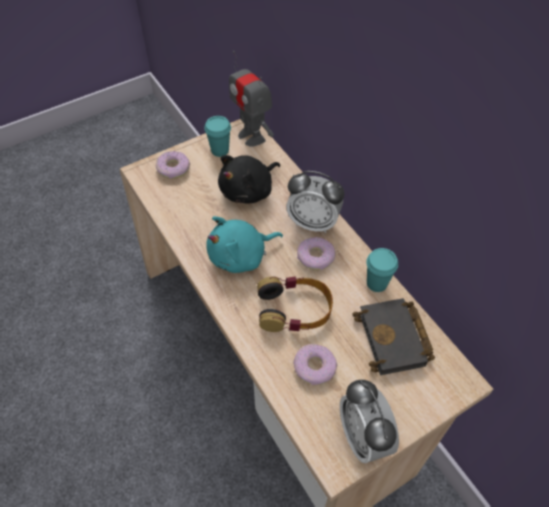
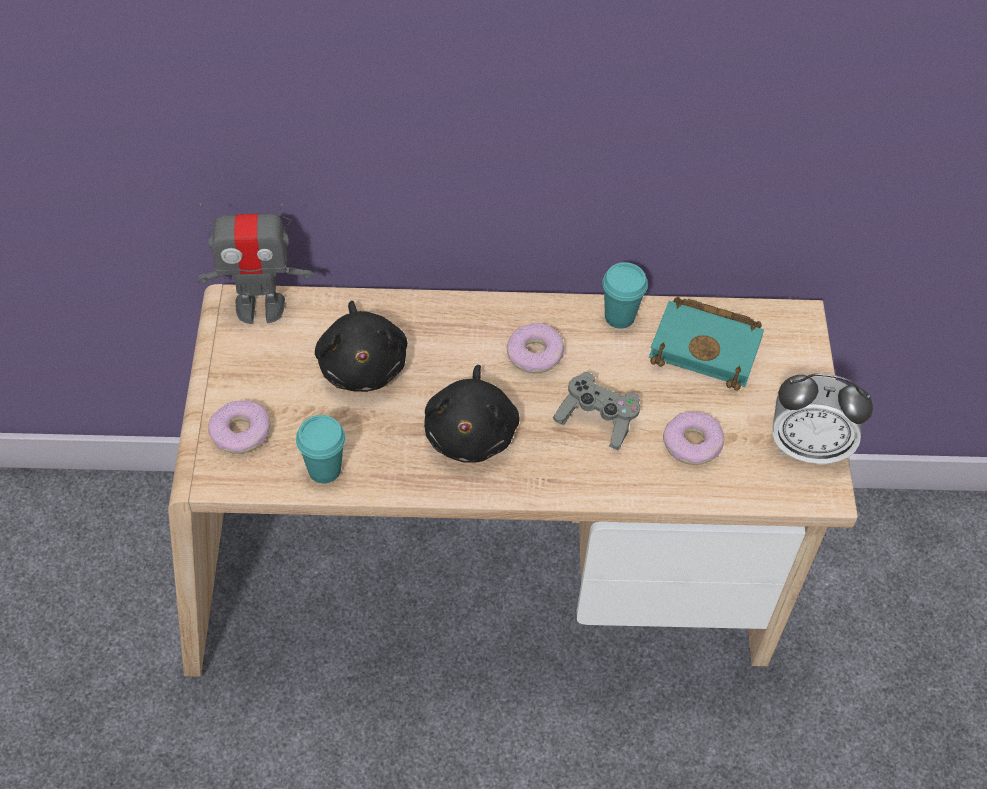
camera: 60 degrees left, 0 degrees up
(220, 150) = (254, 358): turquoise cup -> turquoise cup (324, 469)
(241, 256) = (471, 432): turquoise plush toy -> black plush toy
(294, 309) = (597, 419): headphones -> grey game controller
(313, 222) = (477, 325): alarm clock -> none
(395, 340) = (708, 347): black book -> turquoise book

